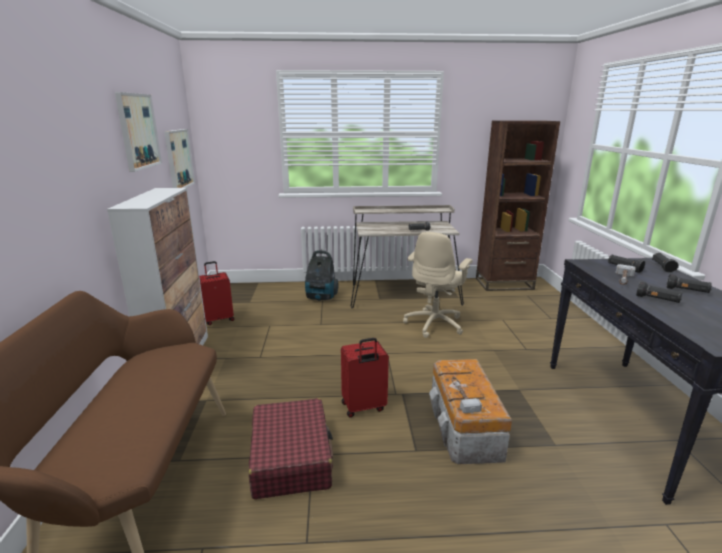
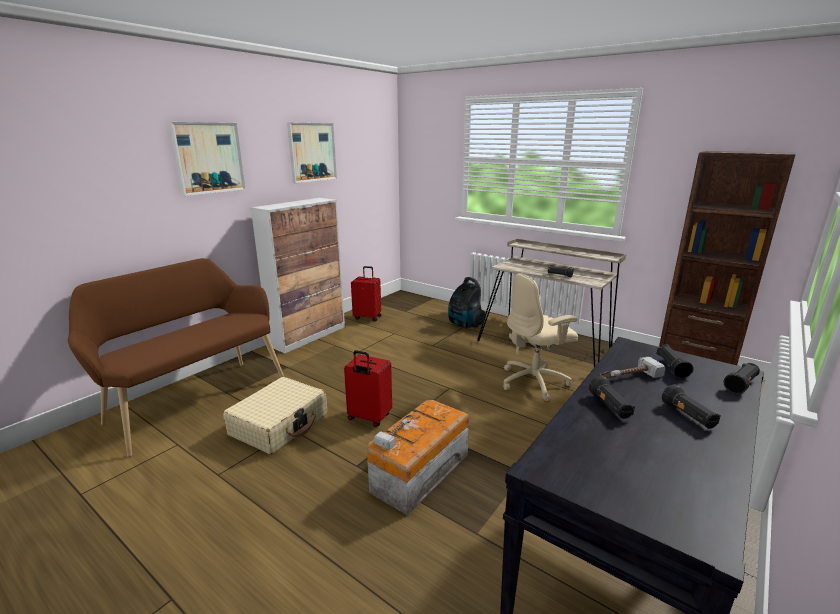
camera: 40 degrees right, 0 degrees up
(178, 159) = (369, 177): picture -> picture (208, 158)
(291, 457) = (279, 424): red suitcase -> beige suitcase

